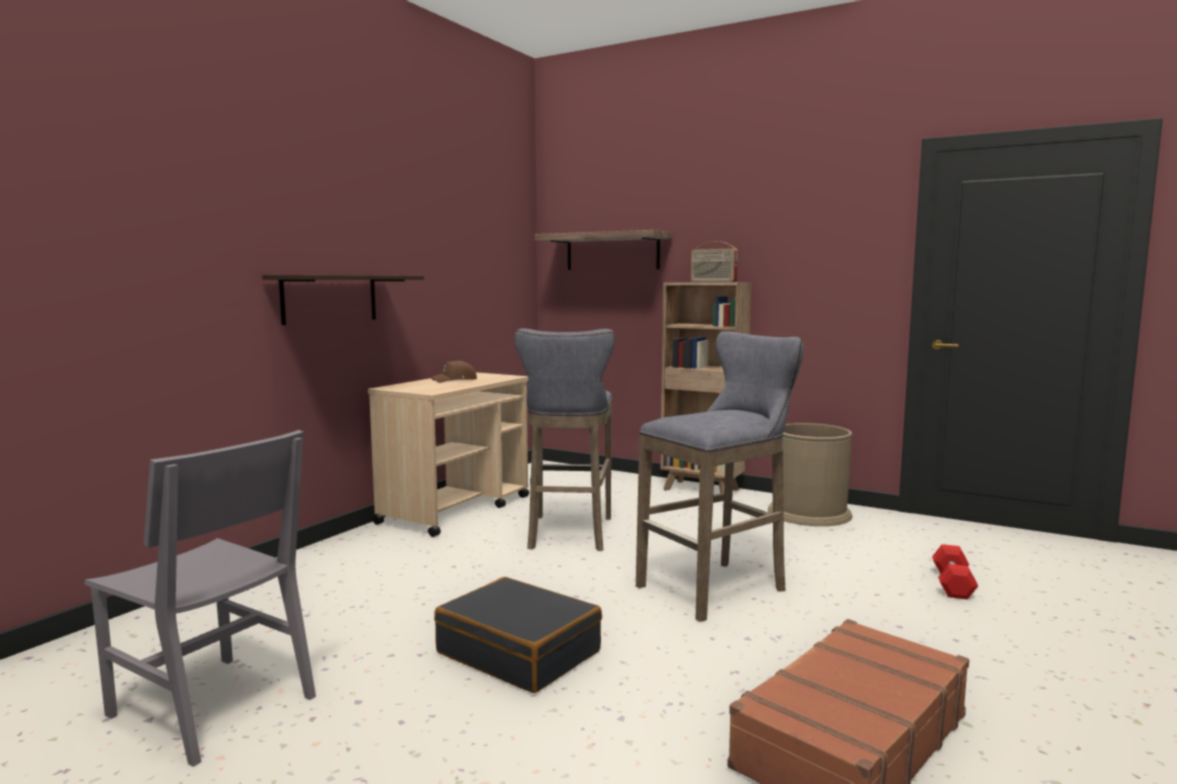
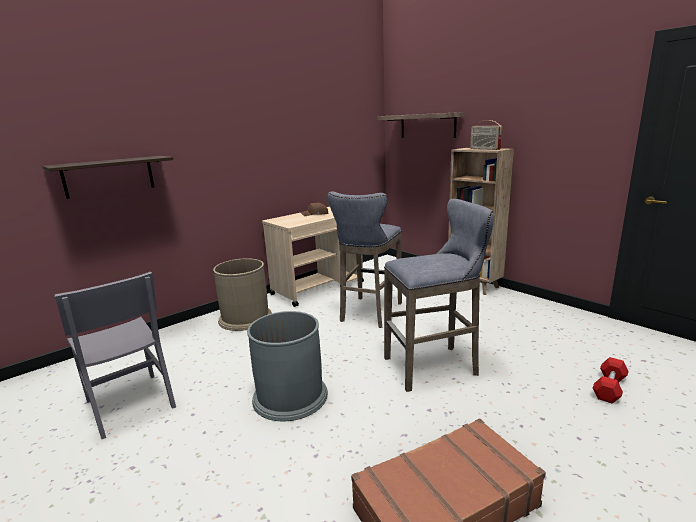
camera: 20 degrees right, 10 degrees up
(330, 298) = (235, 170): shelf -> shelf (109, 176)
(519, 652) = (290, 396): black suitcase -> grey trash can
(809, 513) = (537, 312): brown trash can -> brown trash can (245, 318)

